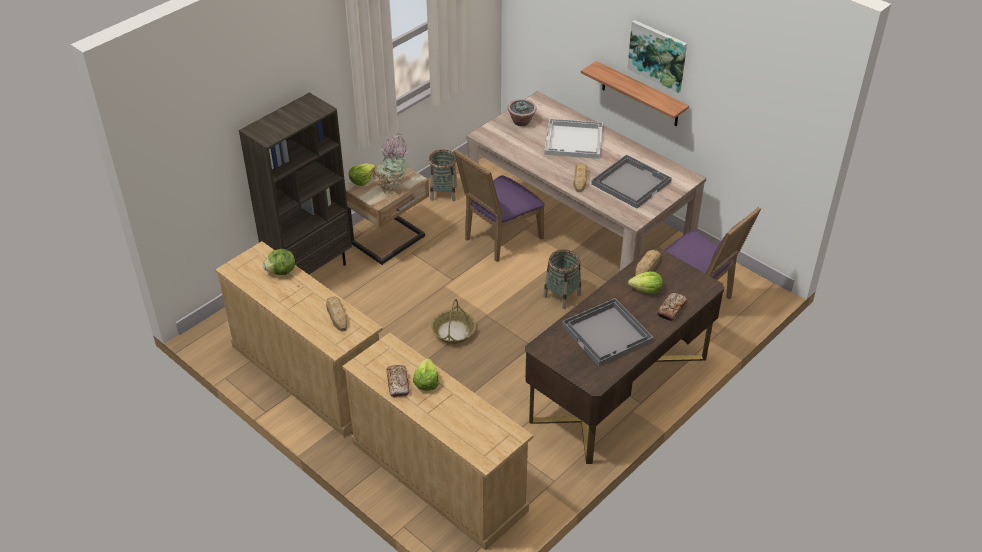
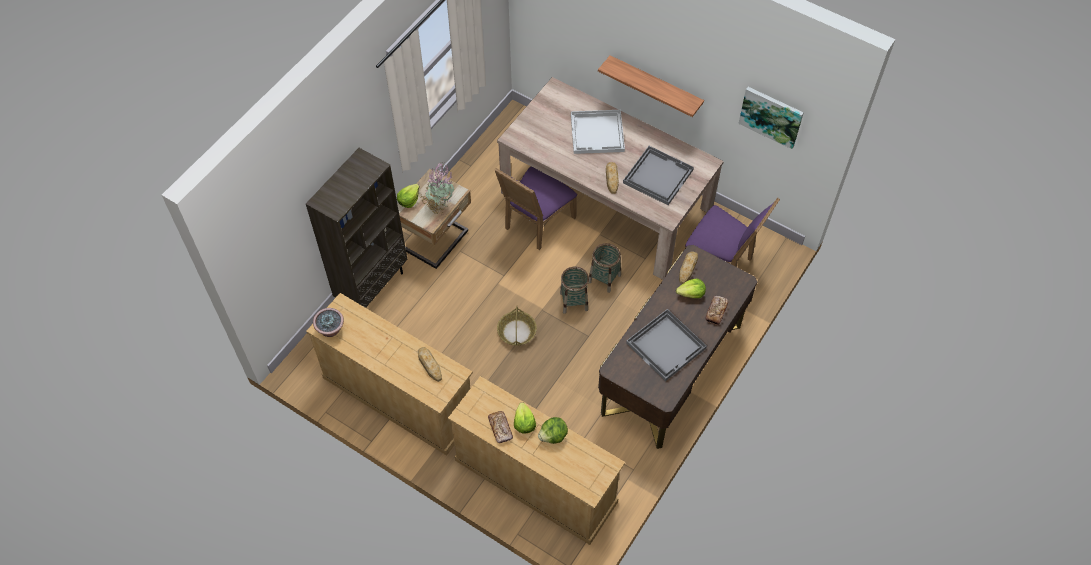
camera: 10 degrees left, 15 degrees up
(281, 272) = (367, 325): lettuce -> lettuce (553, 436)
(443, 193) = (474, 178): basket -> basket (574, 301)
(521, 122) = (545, 117): potted plant -> potted plant (331, 330)
(658, 55) = (672, 58): picture -> picture (771, 116)

